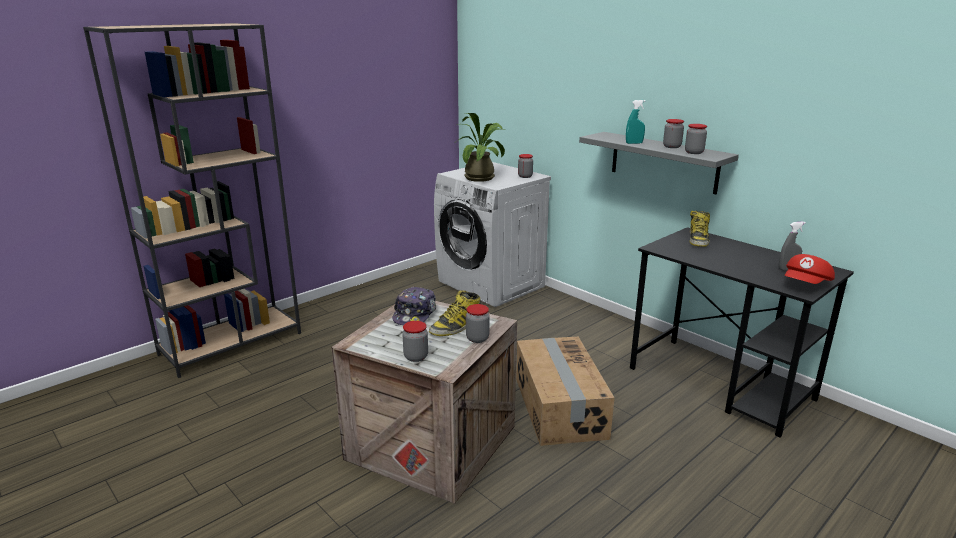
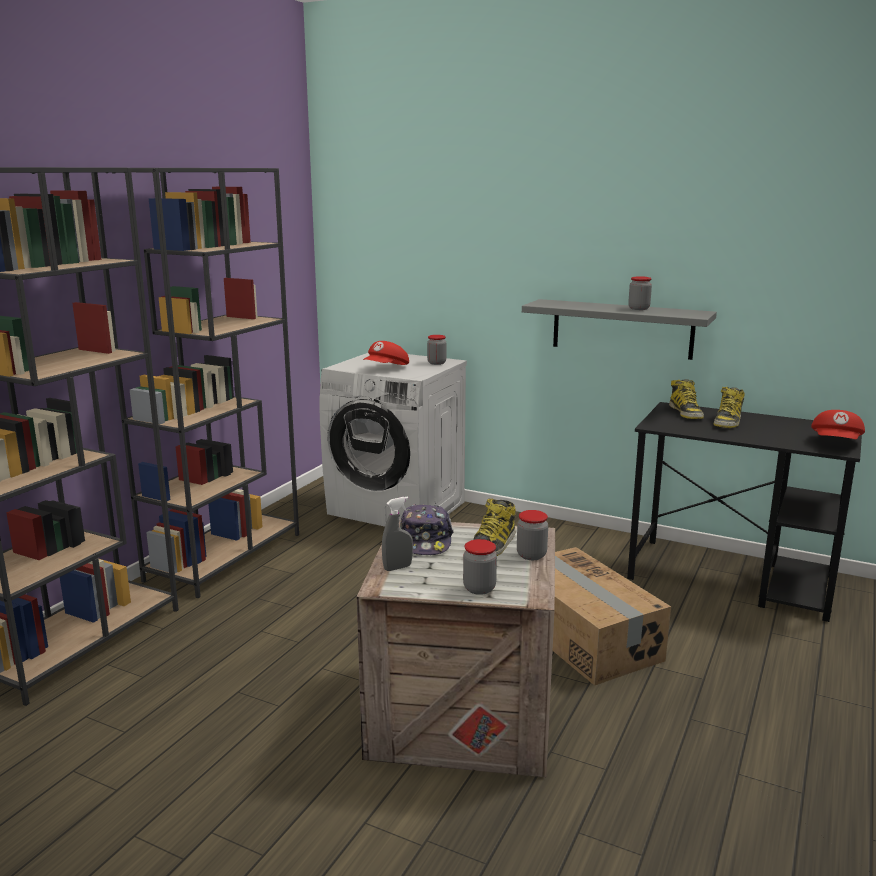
camera: 20 degrees left, 5 degrees down
(353, 301) = (224, 556): none -> bookcase
(482, 177) = (386, 368): potted plant -> red cap
(634, 143) = (593, 308): turquoise spray bottle -> none
(694, 152) = (671, 312): jar -> none
(726, 252) = (727, 421): none -> boot
(787, 269) = (803, 431): grey spray bottle -> grey spray bottle (397, 568)

